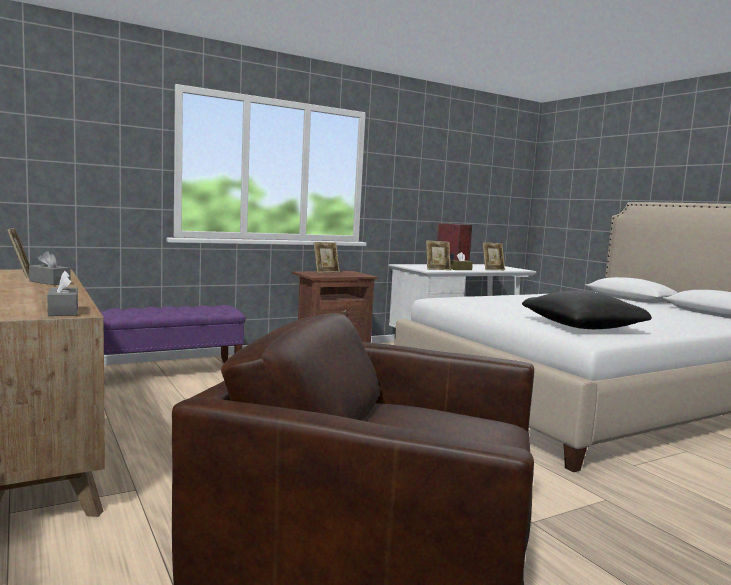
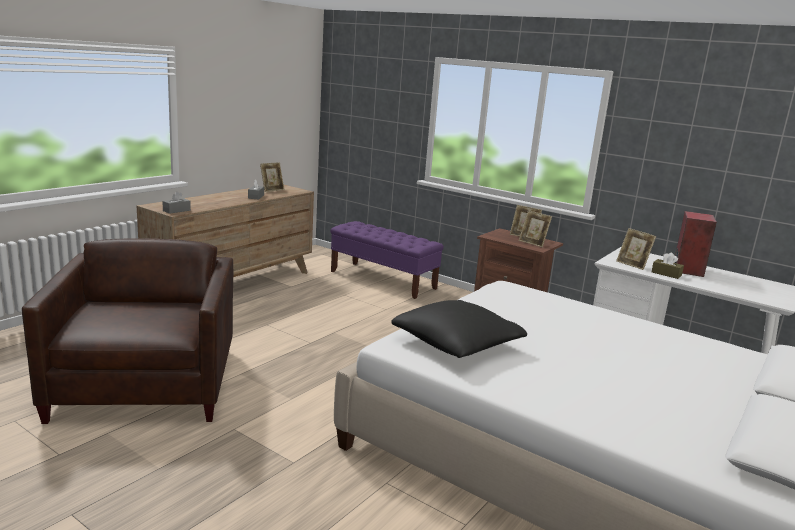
camera: 65 degrees right, 10 degrees up
(492, 269) = (719, 288): picture frame -> picture frame (533, 243)

